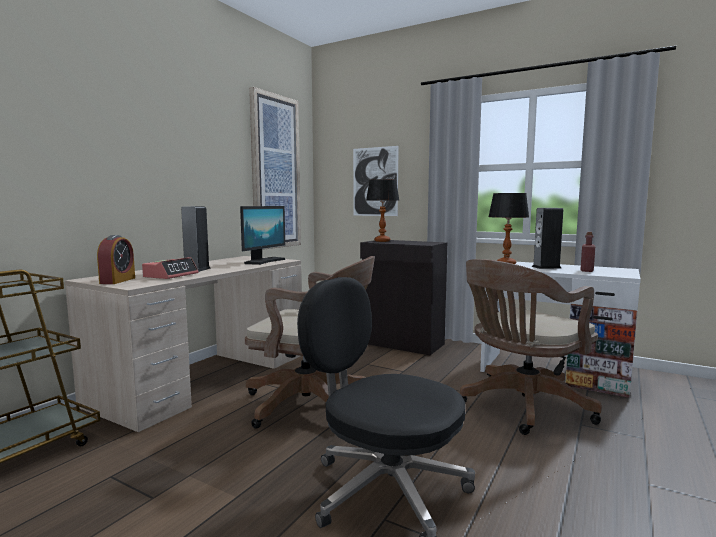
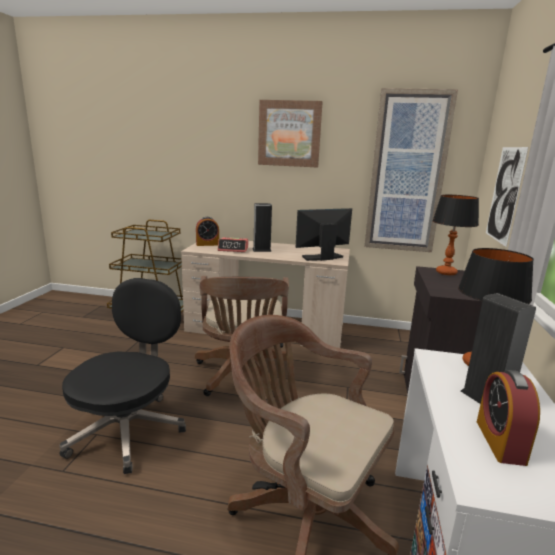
camera: 70 degrees right, 10 degrees up
(173, 120) = (289, 134): none -> picture
(264, 261) = (322, 257): monitor -> monitor turned 150 degrees clockwise
(586, 270) = (500, 441): red bottle -> alarm clock

